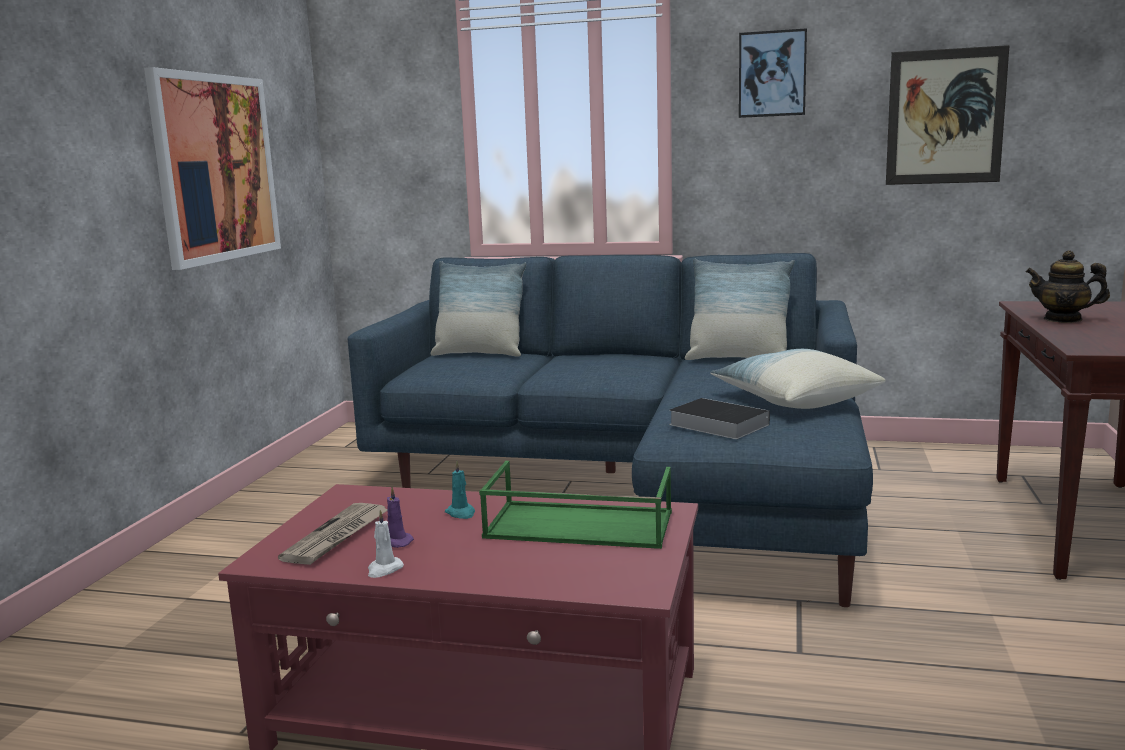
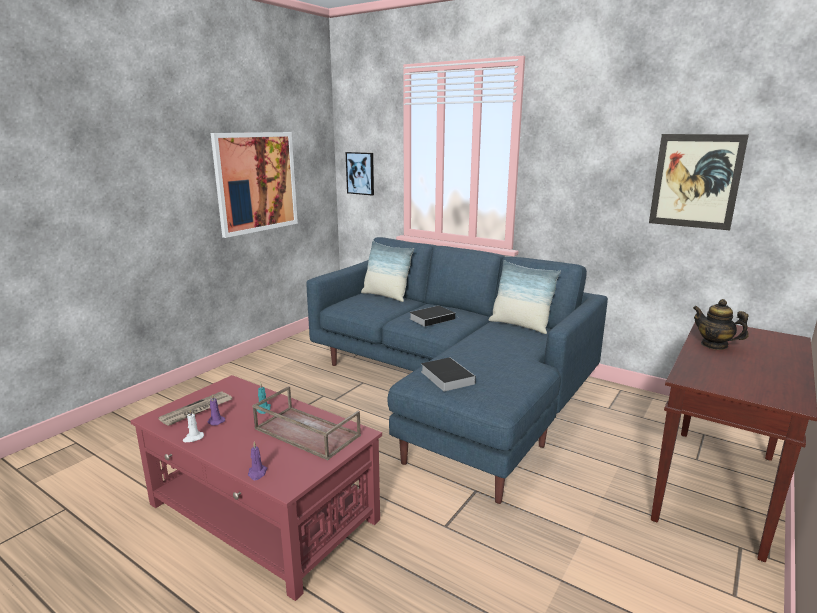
camera: 20 degrees right, 5 degrees up
(568, 586) = (257, 473): none -> purple candle
(576, 526) = (305, 432): green tray -> brown tray
(598, 367) = (433, 318): none -> book
(772, 74) = (581, 143): picture -> picture (360, 173)
(794, 400) = (514, 367): pillow -> none

